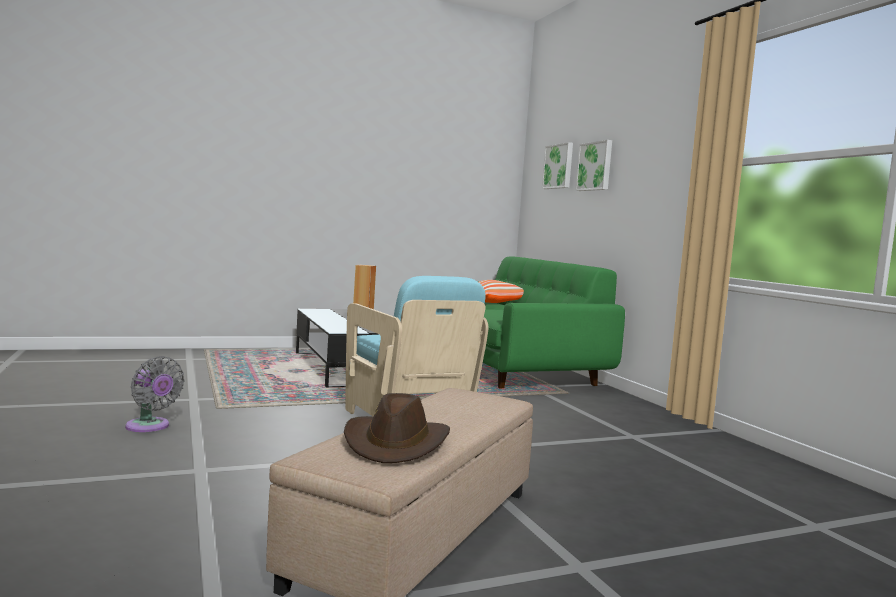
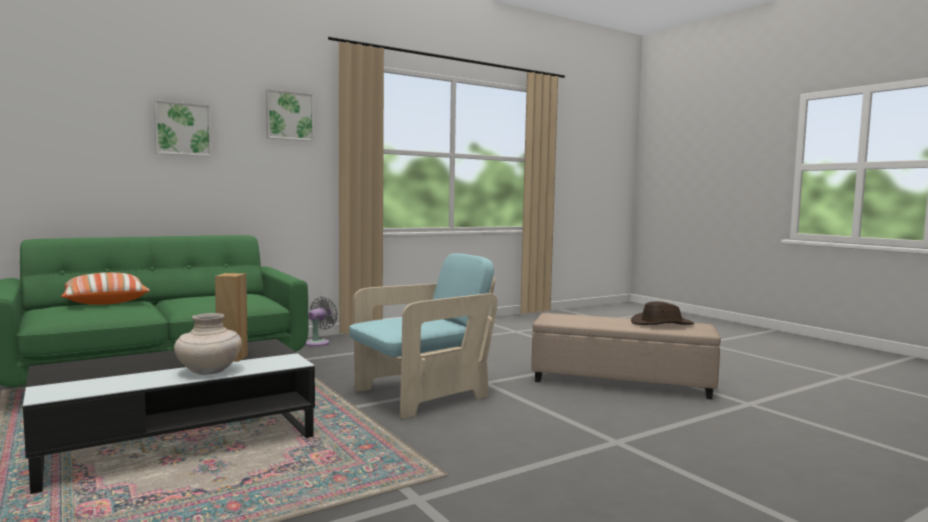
camera: 100 degrees left, 0 degrees up
(150, 427) = (546, 490): grey fan -> grey fan (318, 342)
(331, 321) = (209, 371): none -> beige vase
(559, 166) = (98, 118): picture -> picture (289, 116)

